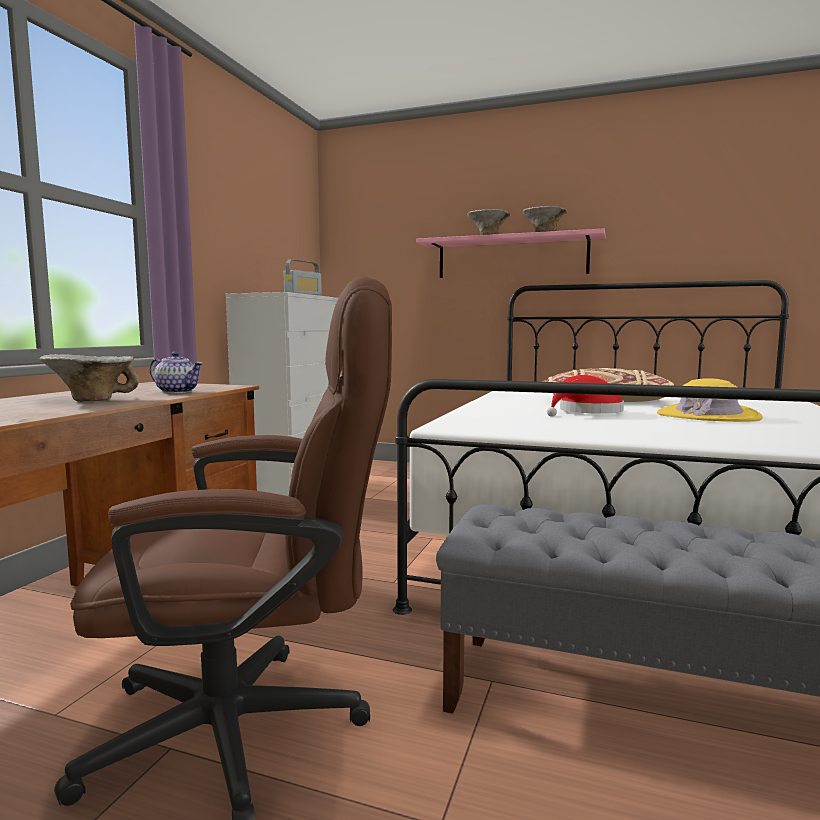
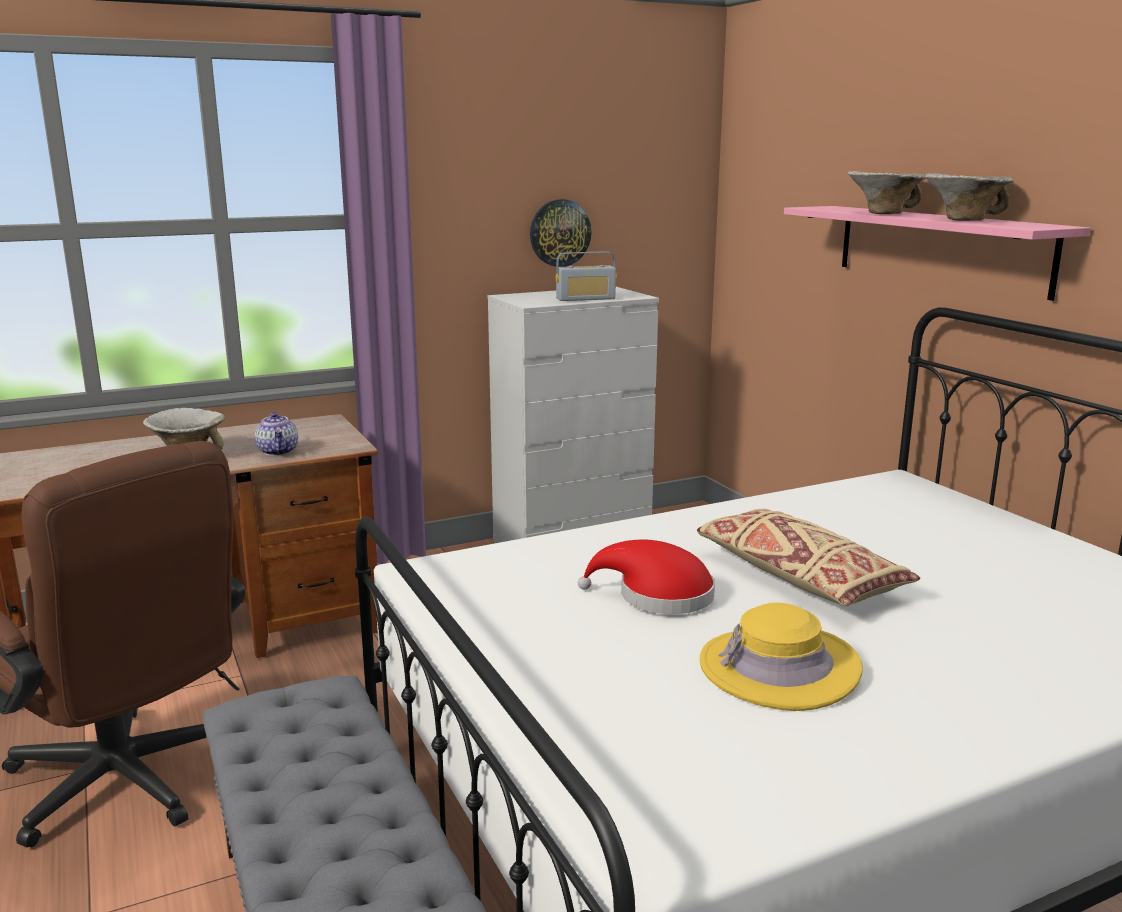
camera: 45 degrees right, 10 degrees up
(256, 255) = (559, 233): none -> wall clock

